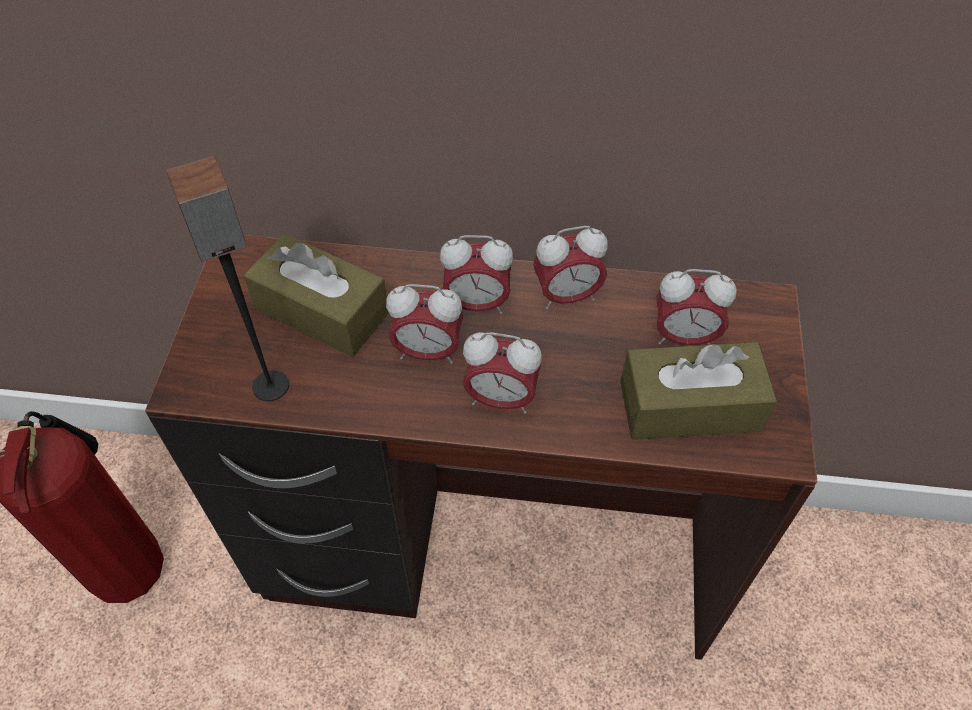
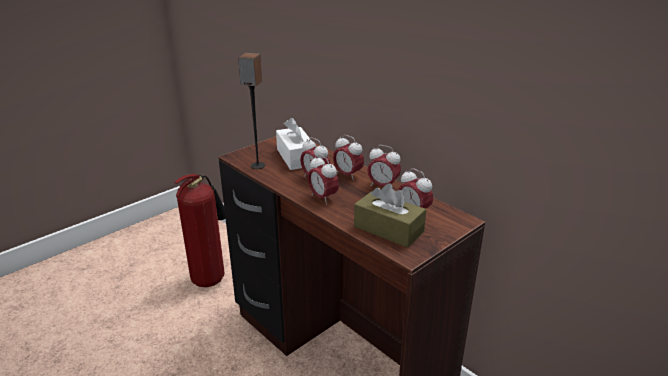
camera: 40 degrees right, 25 degrees down
(322, 311) = (296, 157): brown tissue box -> white tissue box

